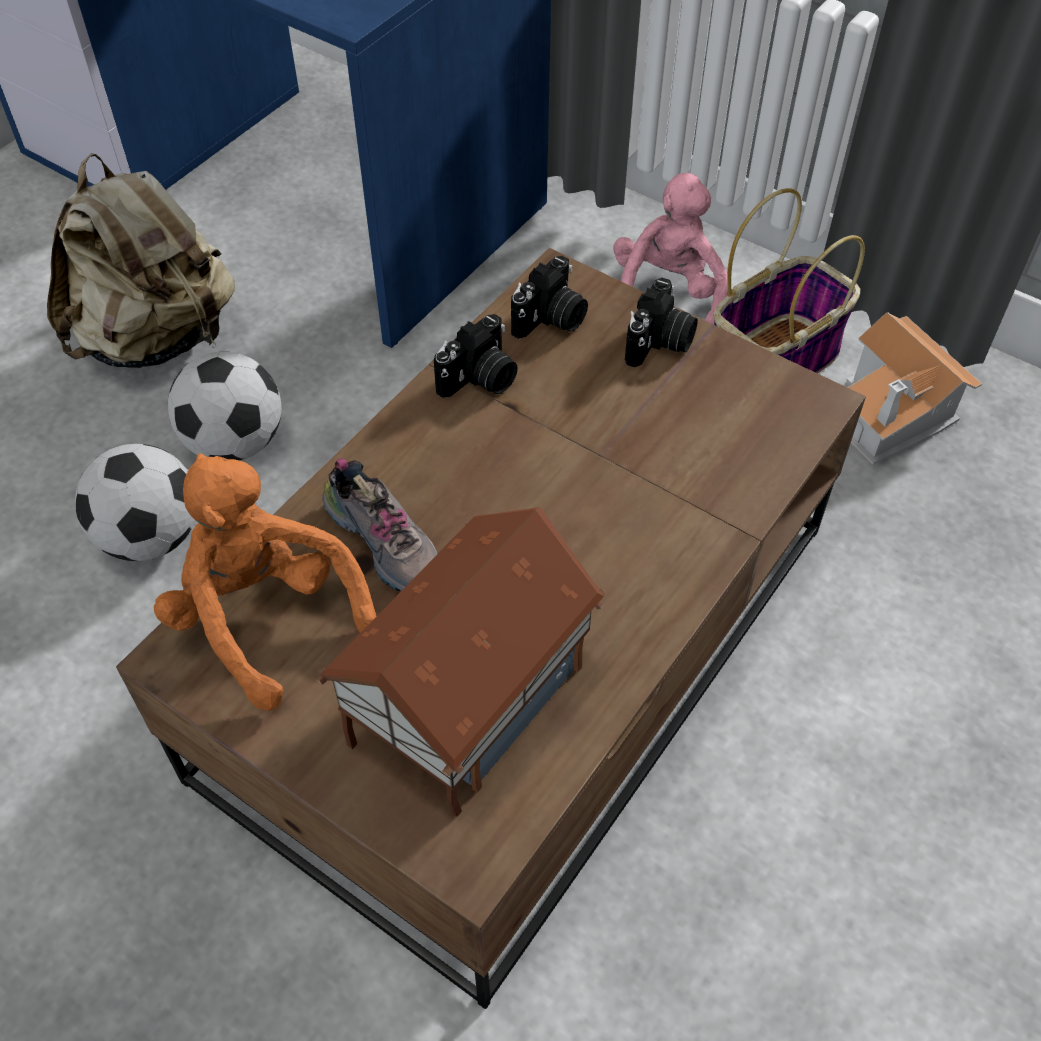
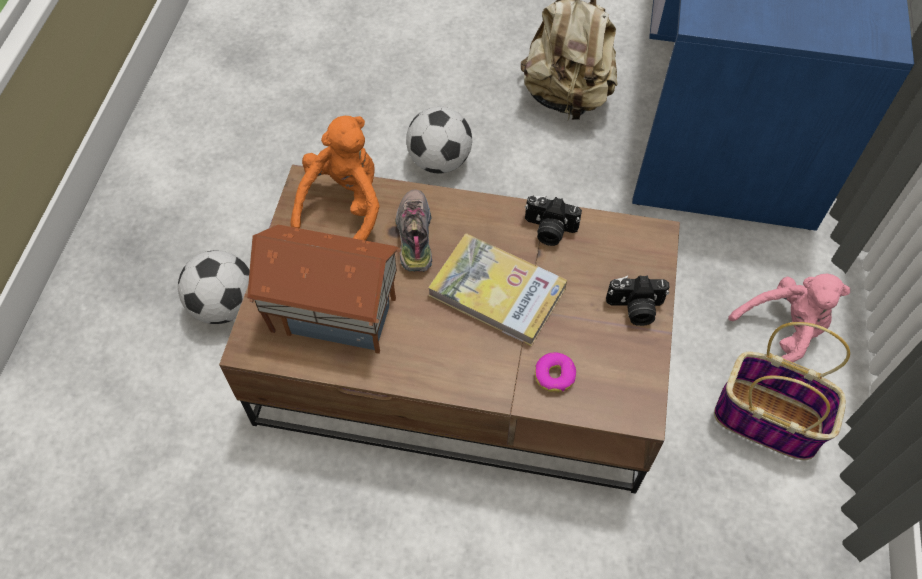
camera: 65 degrees right, 5 degrees up
(235, 443) = (518, 165): football -> football (224, 306)
(387, 542) = (413, 236): shoe -> shoe turned 150 degrees clockwise
(551, 320) = (618, 246): camera -> none
(551, 478) = (497, 292): none -> book
(722, 467) = (554, 375): none -> donut
(893, 414) = (771, 513): toy house -> none

